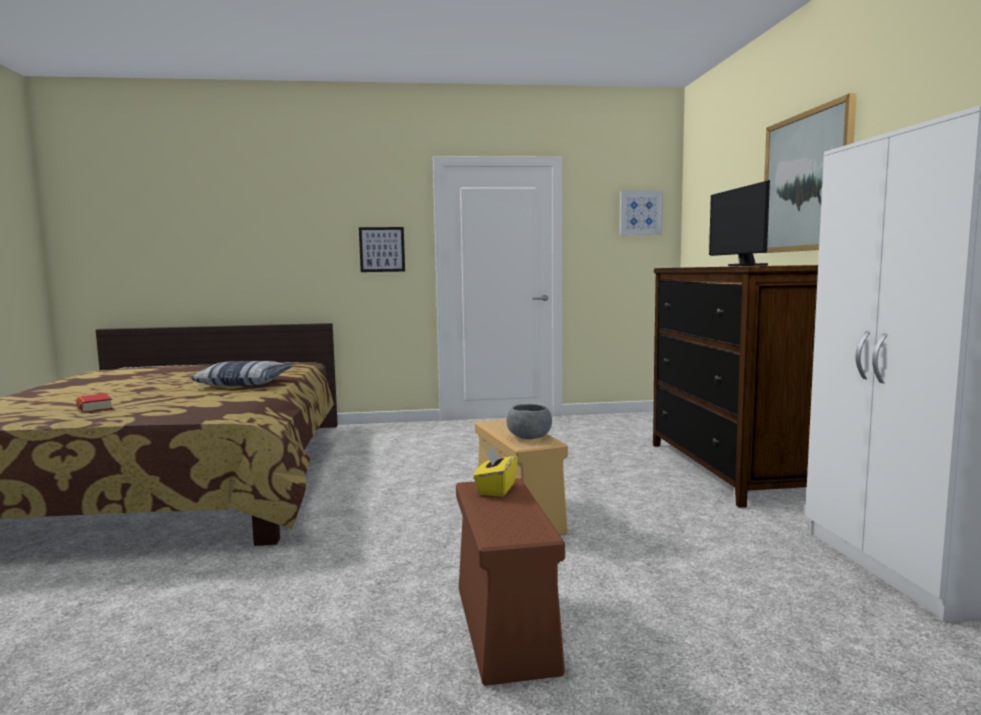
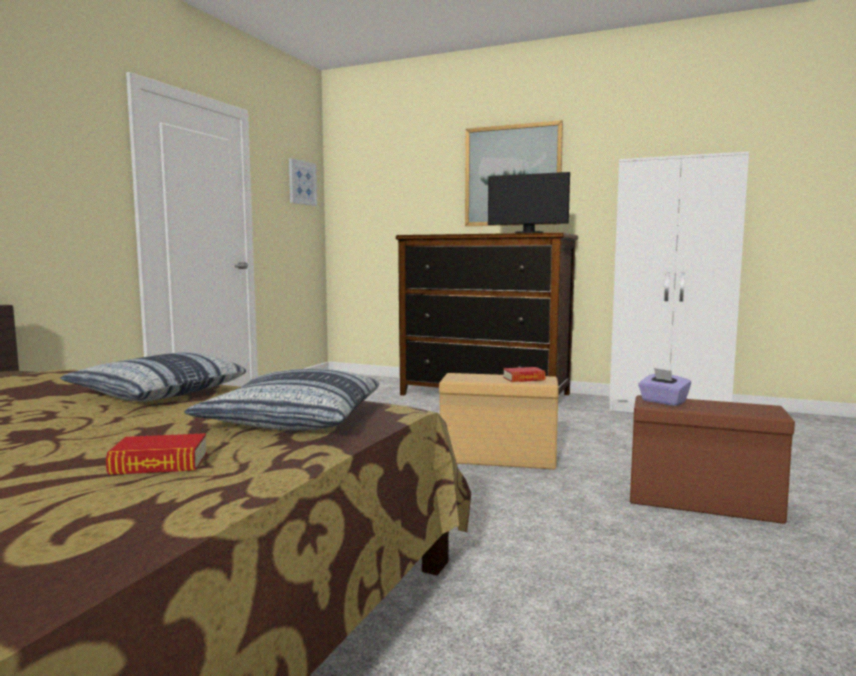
camera: 60 degrees left, 0 degrees up
(190, 406) = (292, 419): none -> pillow
(382, 249) = (70, 191): picture -> none
(496, 489) = (663, 402): yellow tissue box -> purple tissue box
(529, 437) = (524, 379): grey bowl -> book

